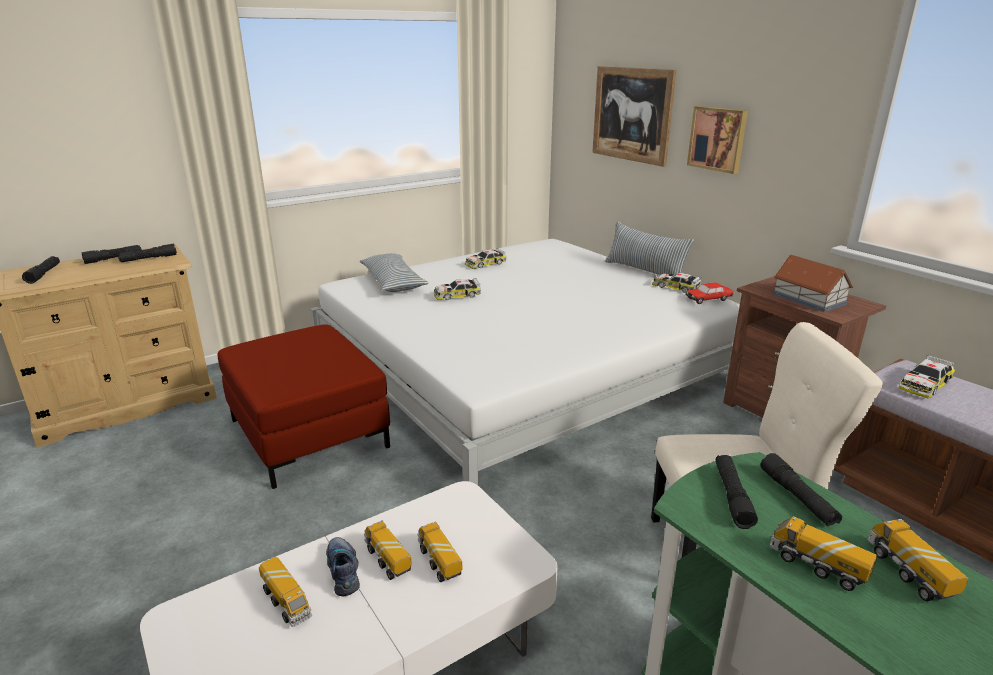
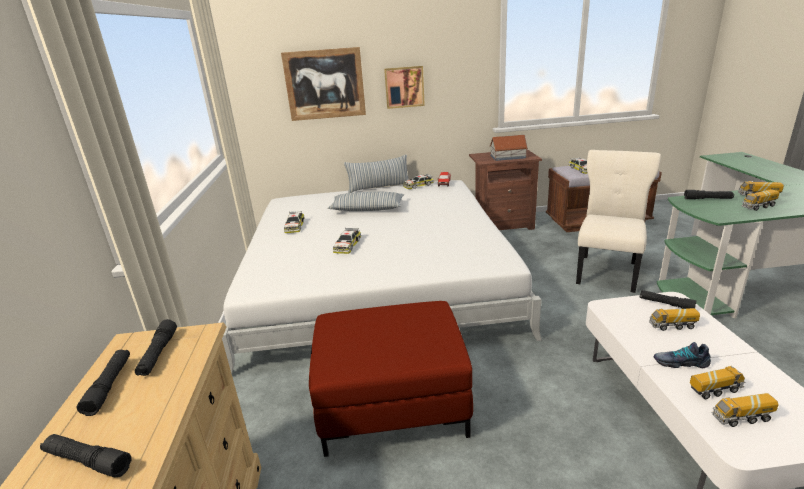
camera: 60 degrees left, 0 degrees up
(388, 560) = (669, 344): toy truck -> toy truck (741, 418)
(393, 282) = (278, 267): pillow -> pillow (367, 209)
(732, 496) = (708, 208): black flashlight -> black flashlight (666, 304)

